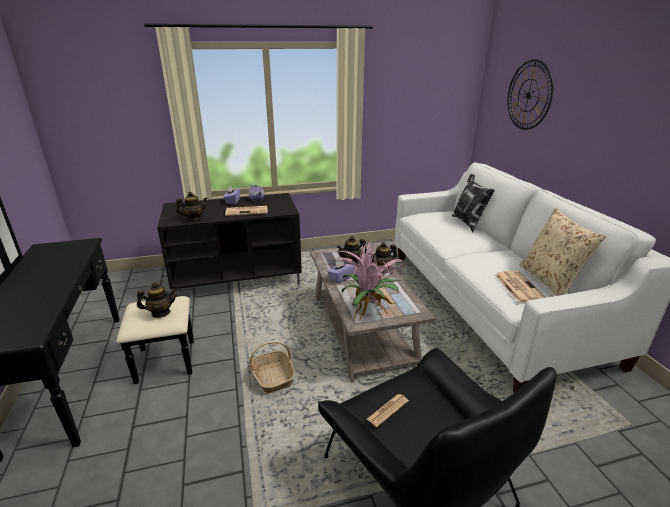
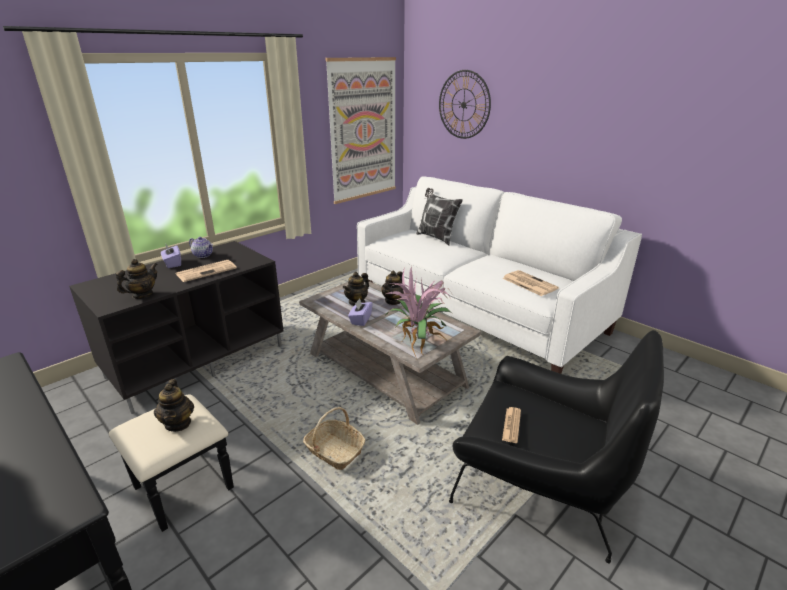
camera: 30 degrees left, 0 degrees up
(160, 313) = (178, 423): teapot -> teapot turned 120 degrees clockwise
(430, 113) = (363, 130): none -> picture
(550, 281) = (545, 273): beige pillow -> none

